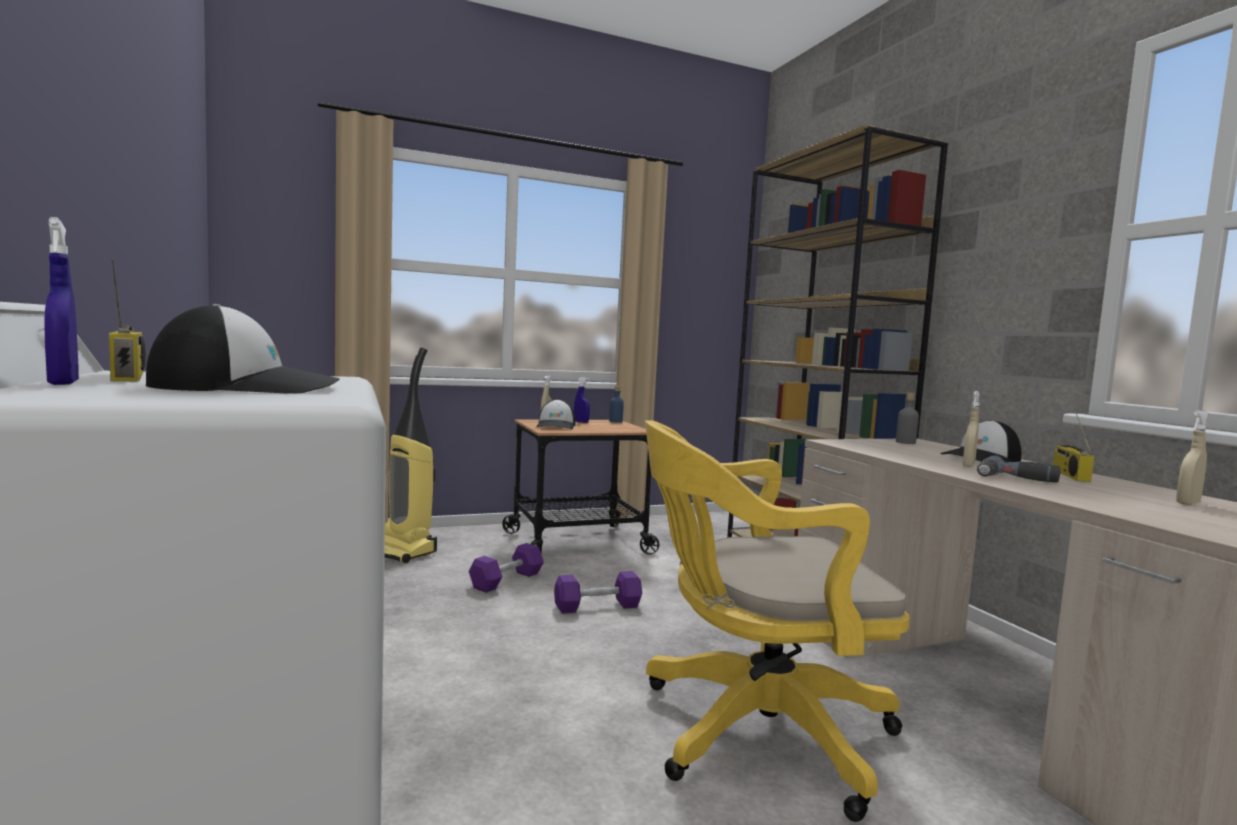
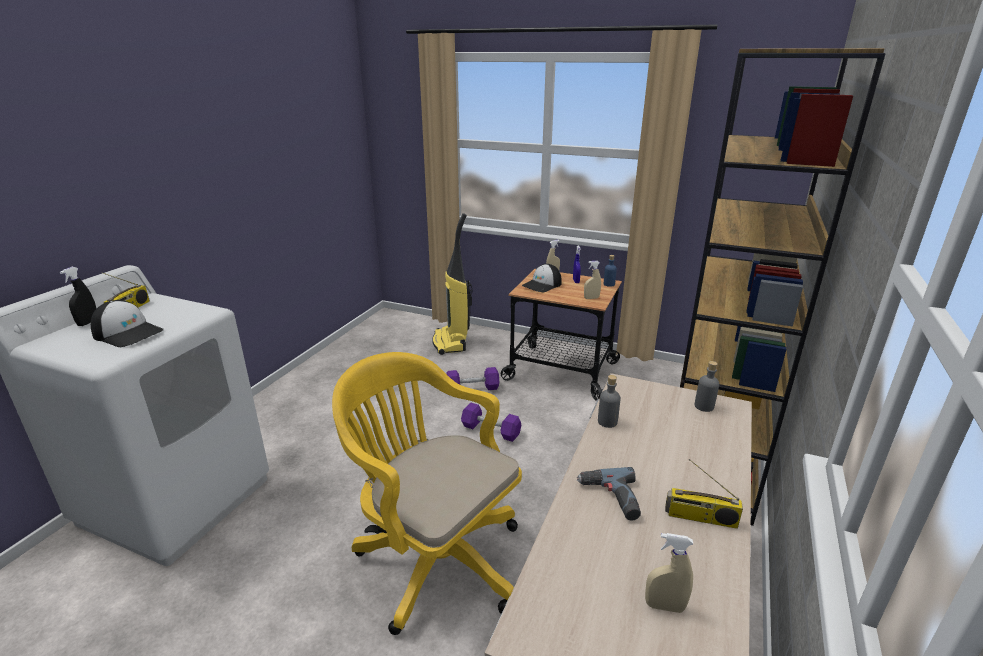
camera: 45 degrees right, 20 degrees up
(63, 383) = (88, 322): blue spray bottle -> black spray bottle
(888, 455) = (607, 422): none -> grey bottle
(968, 465) = (635, 463): beige spray bottle -> beige spray bottle (591, 298)
(981, 458) = (698, 458): cap -> none
(1069, 475) = (700, 518): radio -> radio turned 135 degrees counterclockwise

